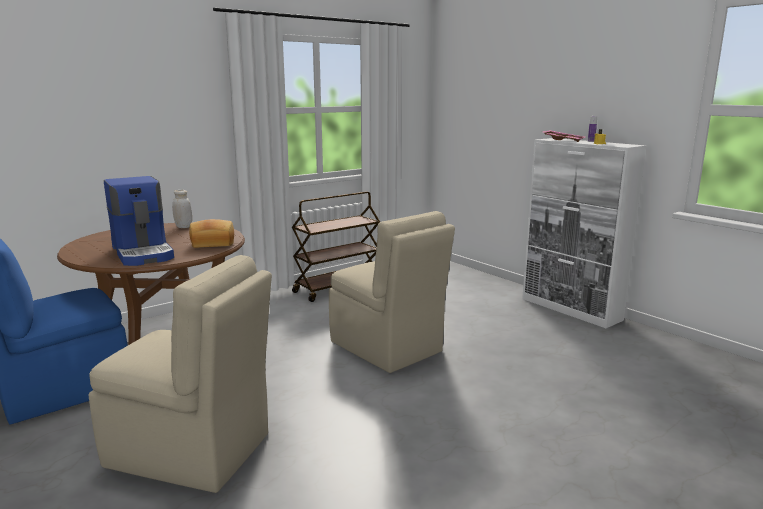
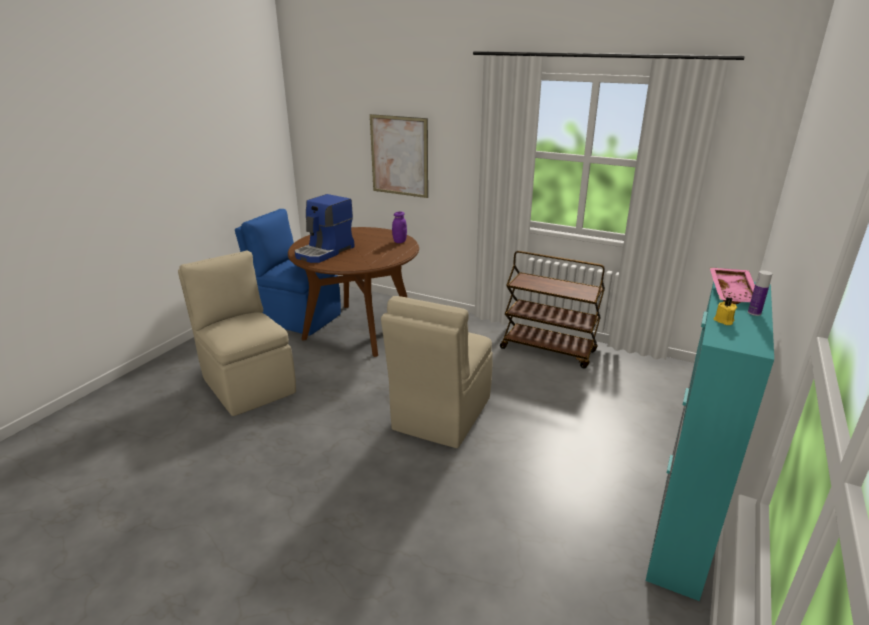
camera: 65 degrees right, 10 degrees up
(115, 134) = (399, 156): none -> picture
(183, 227) = (399, 241): white jar -> purple jar
(192, 451) = (248, 384): beige chair -> beige chair turned 150 degrees clockwise
(213, 243) = (363, 262): bread -> none
(571, 309) = (680, 534): white cabinet -> turquoise cabinet

